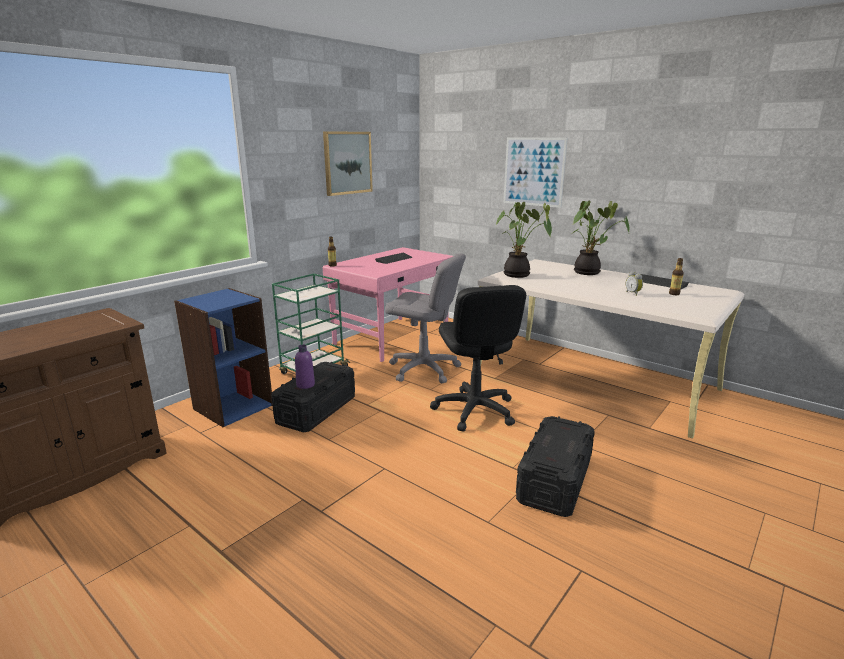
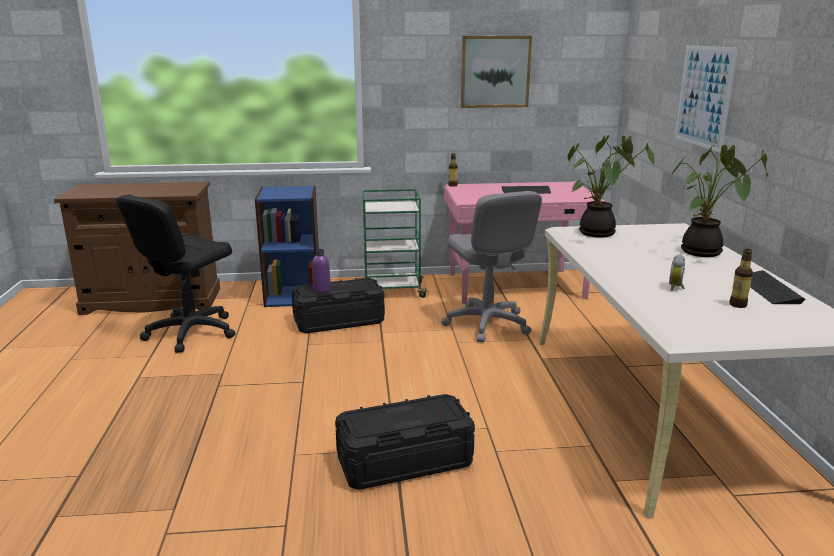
camera: 45 degrees right, 0 degrees up
(474, 410) = (458, 376): black office chair -> black office chair (191, 332)

